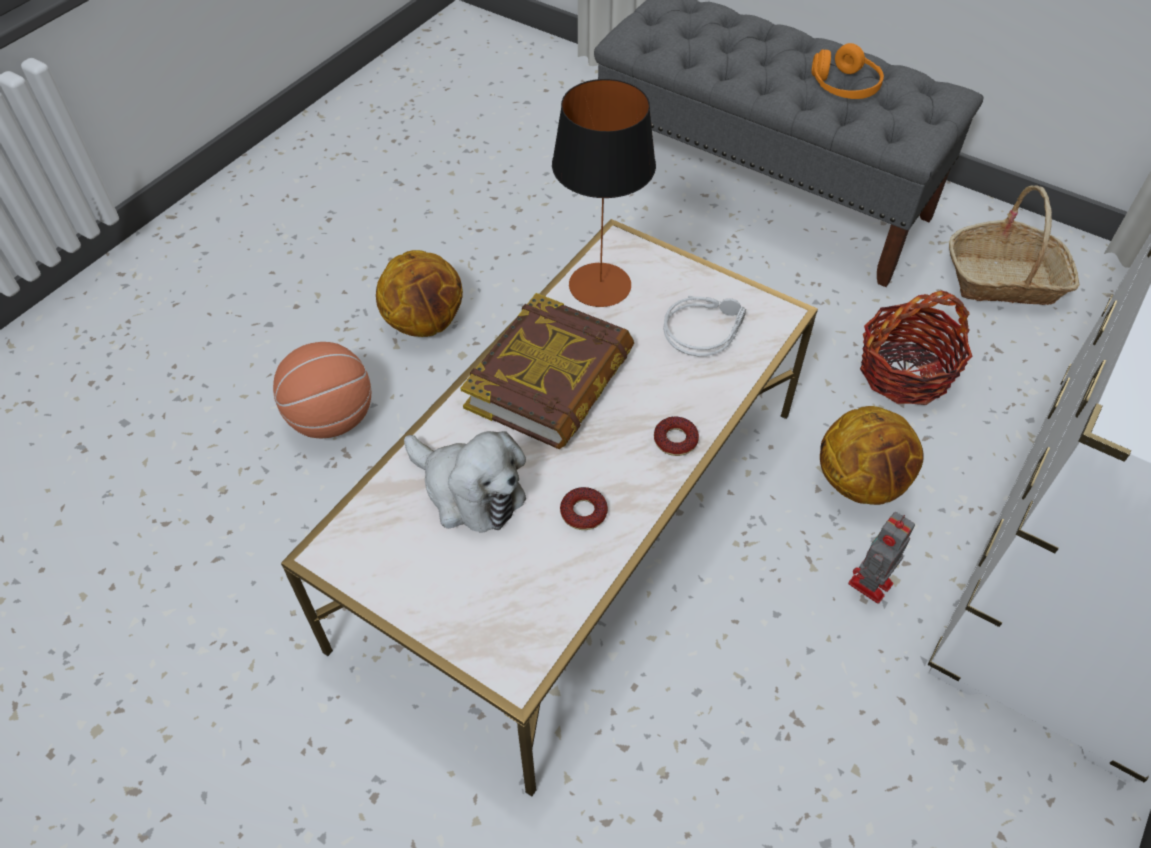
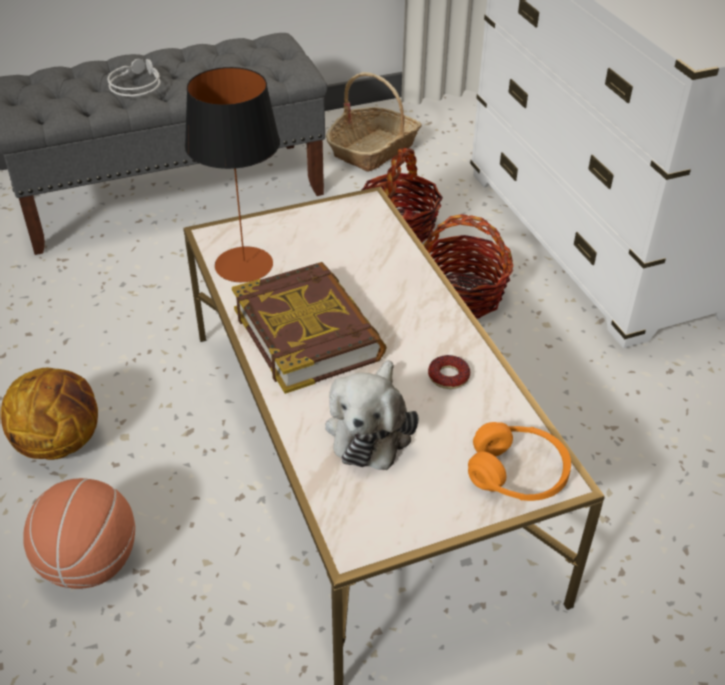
camera: 55 degrees left, 10 degrees down
(469, 491) = (371, 429): plush toy -> plush toy turned 120 degrees clockwise
(675, 440) = (427, 301): donut -> none
(703, 328) = (343, 239): grey headphones -> grey headphones (135, 84)
(844, 86) = (213, 67): orange headphones -> orange headphones (517, 474)
(861, 483) = (463, 295): basketball -> basket
(869, 585) = (541, 337): toy robot -> none

